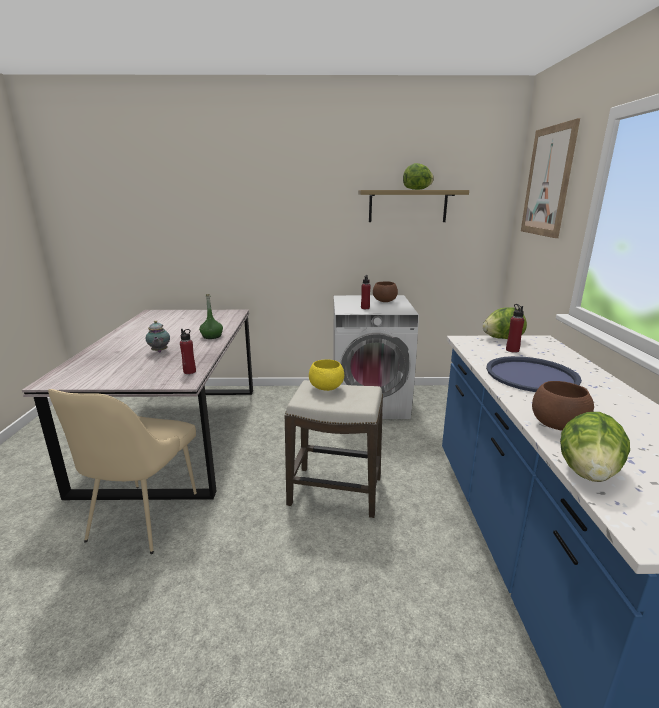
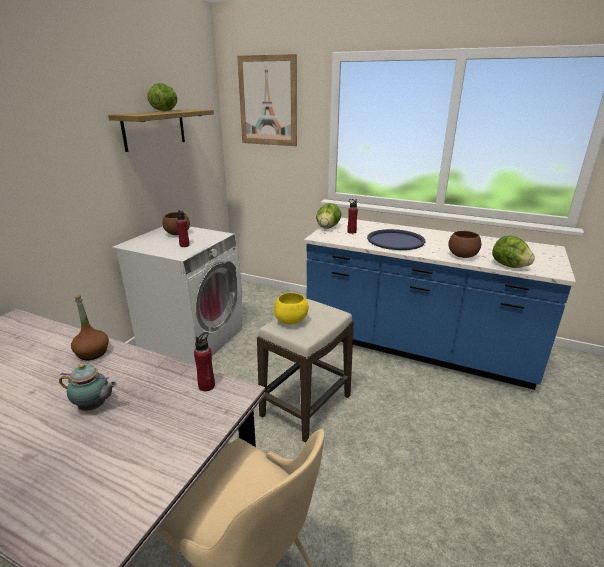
camera: 65 degrees left, 5 degrees up
(211, 336) = (92, 353): green bottle -> brown bottle

